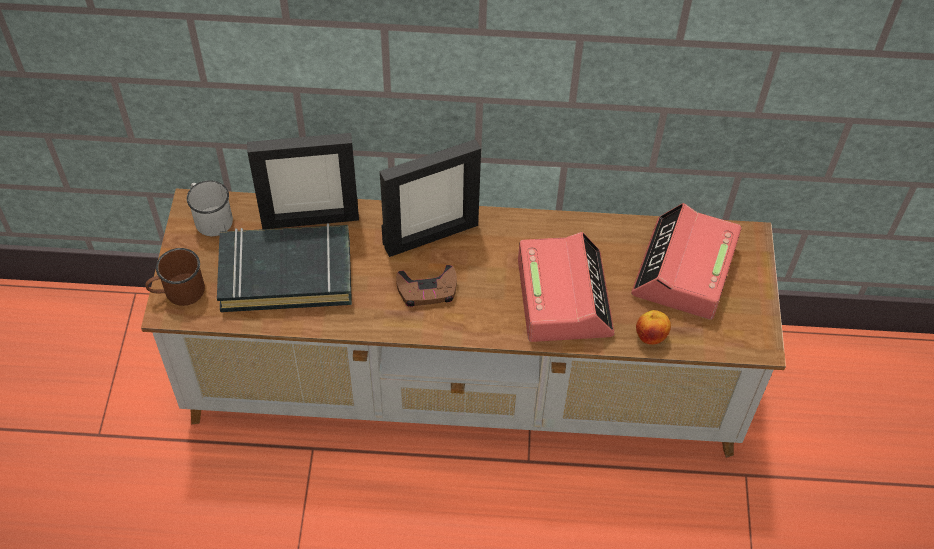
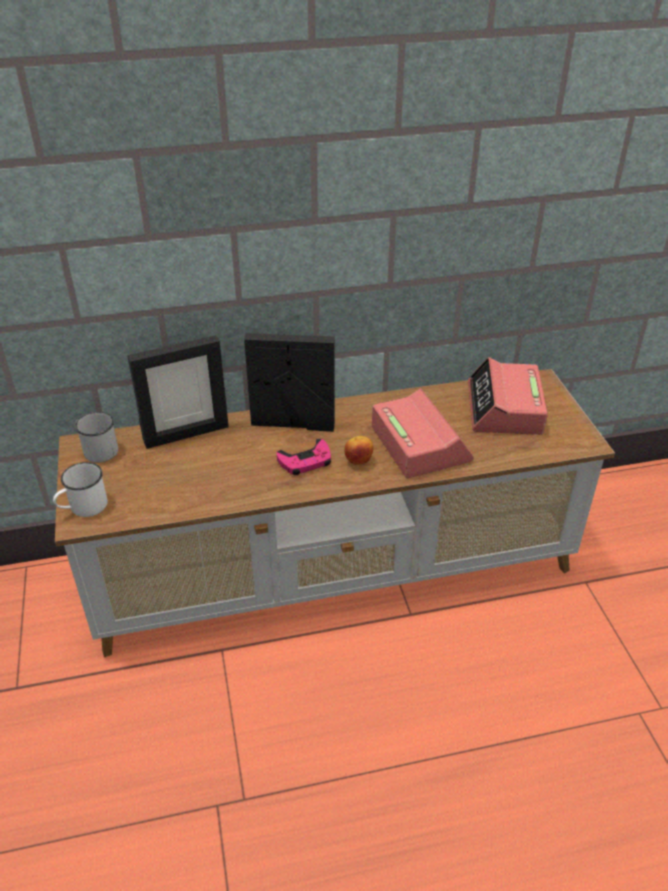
camera: 15 degrees left, 15 degrees down
(178, 292) = (83, 507): brown mug -> white mug
(286, 274) = (178, 475): black book -> none
(427, 289) = (305, 461): brown game controller -> pink game controller
(430, 234) = (292, 425): picture frame -> picture frame turned 135 degrees counterclockwise
(650, 336) = (501, 455): apple -> apple (358, 461)

